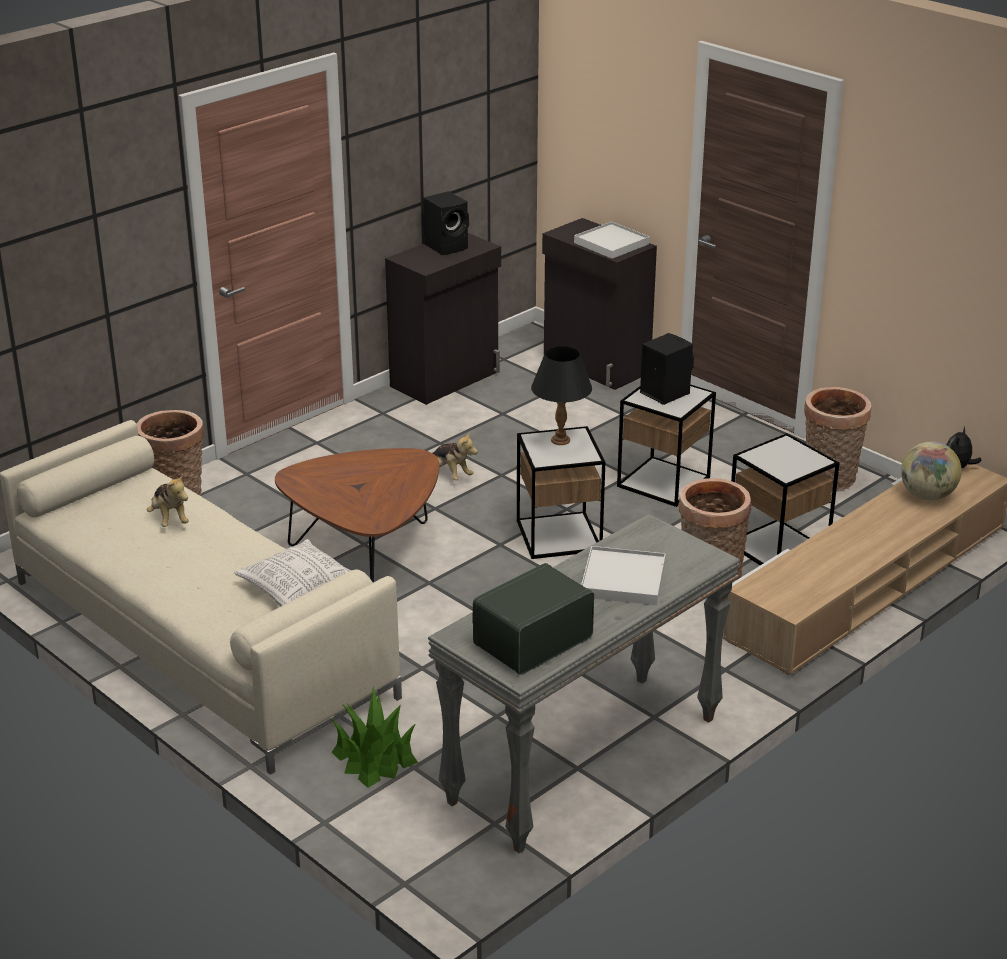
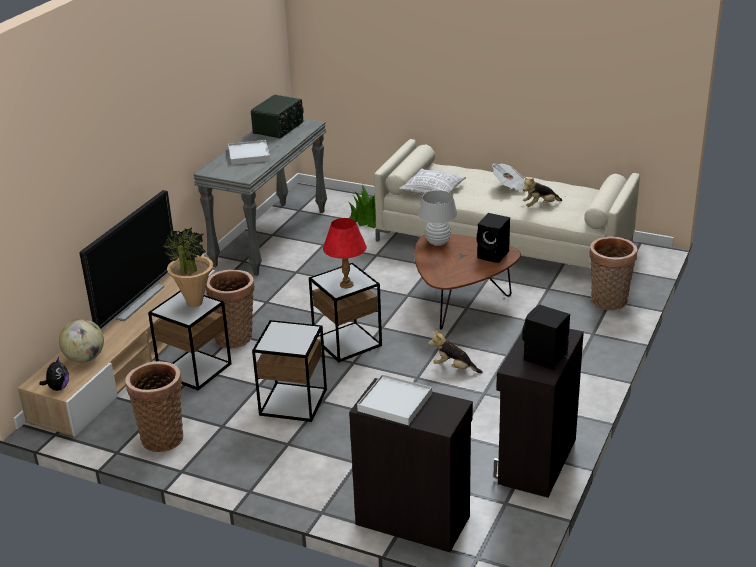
camera: 160 degrees right, 0 degrees up
(169, 519) = (540, 206): plush toy -> plush toy turned 60 degrees counterclockwise
(174, 557) = (510, 187): none -> newspaper
(372, 514) = (438, 242): none -> white table lamp
(560, 440) = (346, 284): black table lamp -> red table lamp
(664, 392) = (292, 339): black speaker -> black speaker (494, 255)
(773, 460) = (194, 303): none -> potted plant
(856, 562) = (135, 301): none -> television

